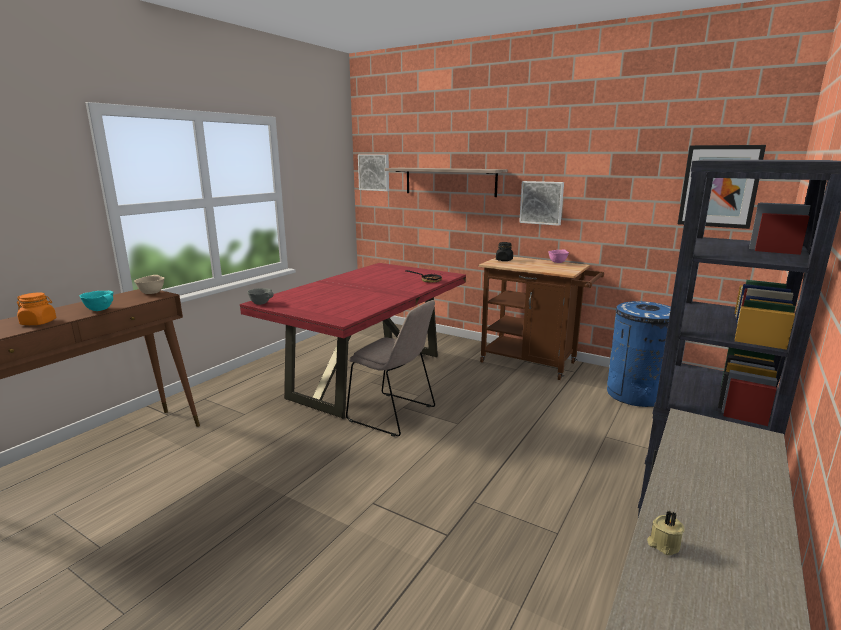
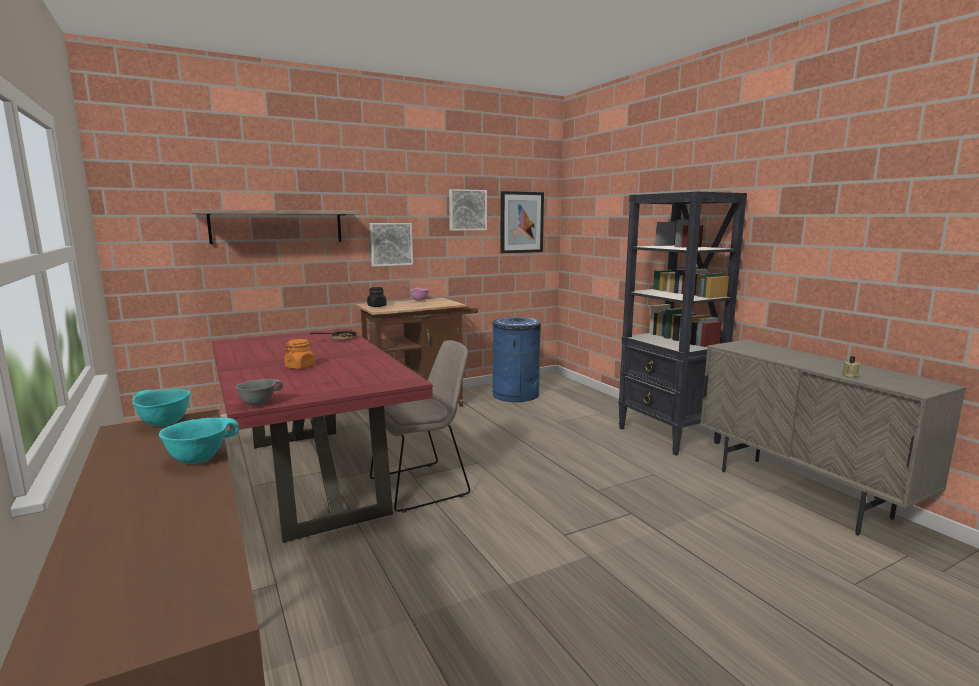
camera: 60 degrees left, 5 degrees down
(39, 322) = (184, 510): orange jar -> orange jar (300, 367)
(151, 293) = (163, 424): beige bowl -> turquoise bowl
(374, 172) = (142, 217): picture -> picture (467, 210)

